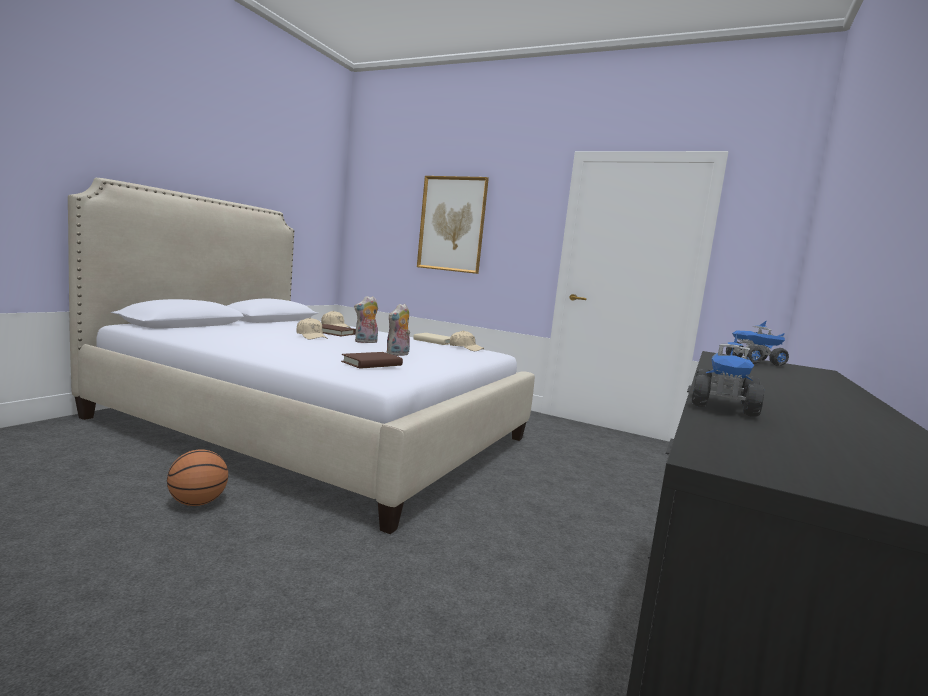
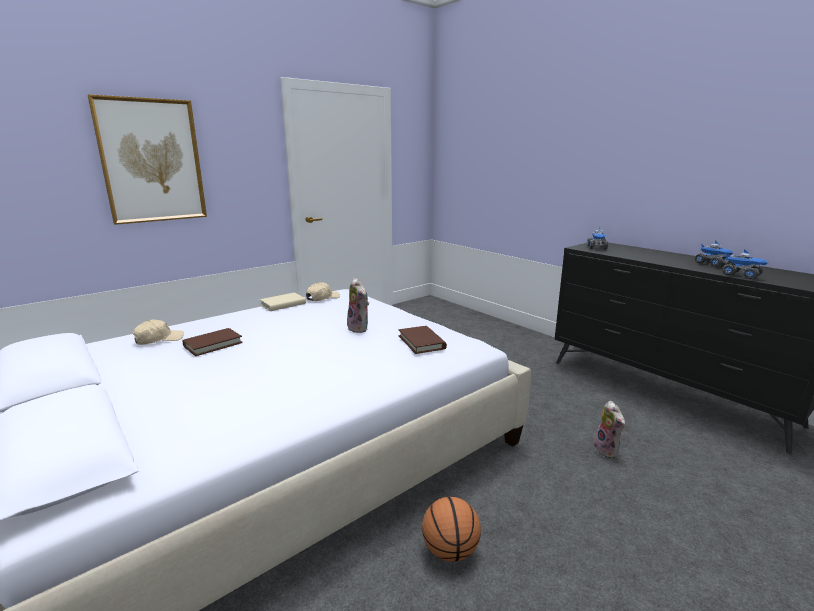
camera: 65 degrees left, 10 degrees up
(311, 336) = (247, 358): beige cap -> none
(365, 342) = (284, 334): plush toy -> plush toy (607, 450)
(808, 405) = (713, 264): none -> toy truck

